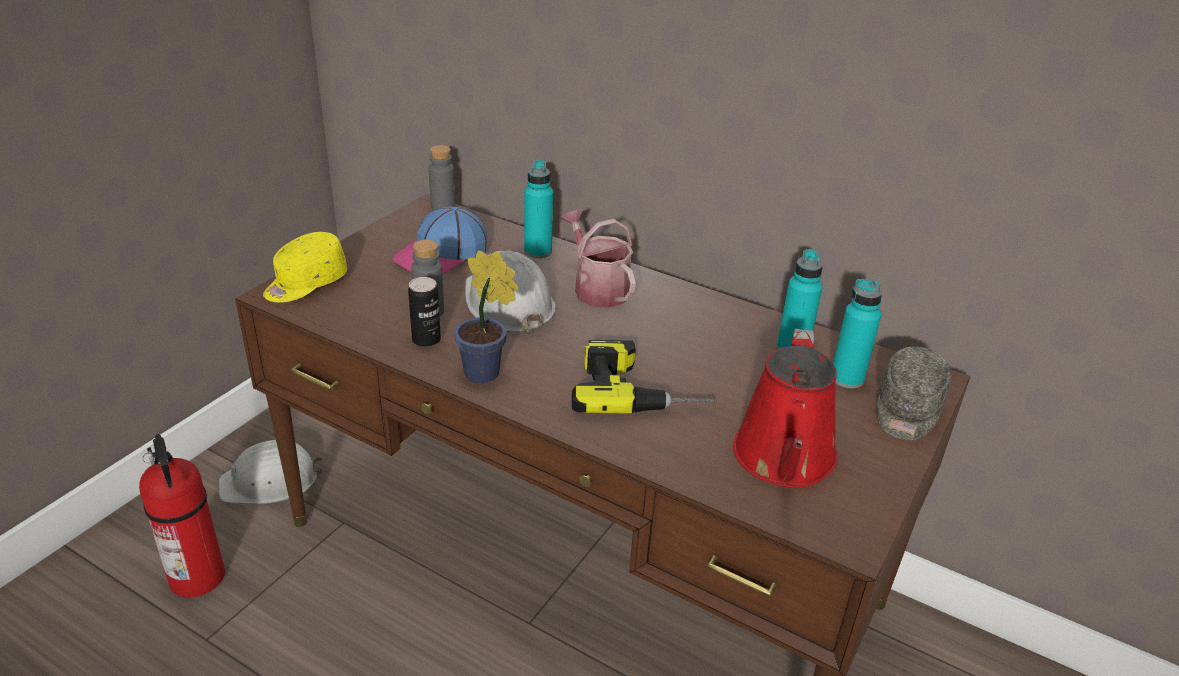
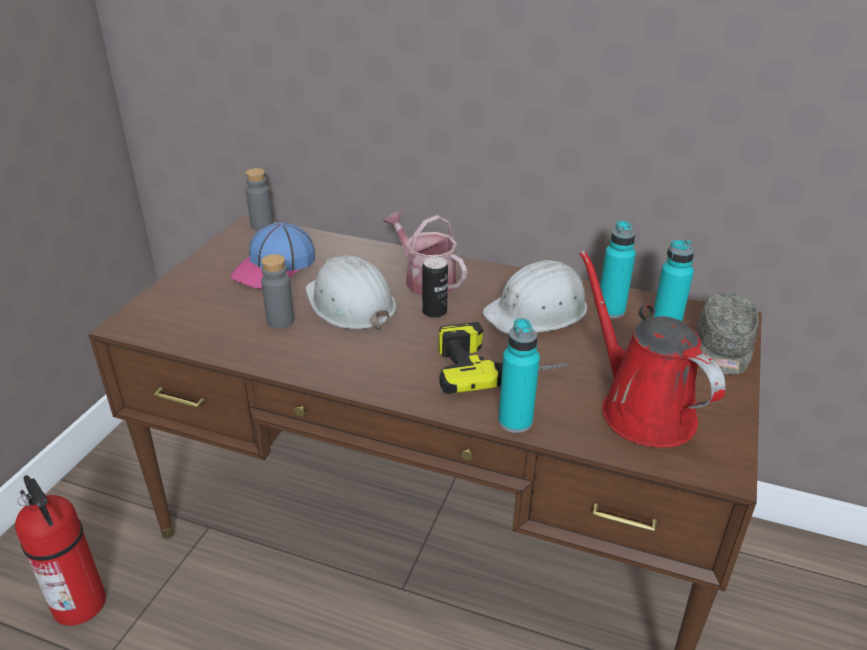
camera: 10 degrees left, 0 degrees up
(270, 481) = (130, 500): white hard hat -> white hard hat (538, 311)
(305, 283) = (154, 311): yellow cap -> none
(426, 340) = (286, 347): can -> can (434, 312)
(486, 375) = (352, 372): potted plant -> none
(537, 251) = (361, 254): turquoise bottle -> turquoise bottle (515, 421)
(784, 460) = (640, 409): red watering can -> red watering can turned 150 degrees clockwise

